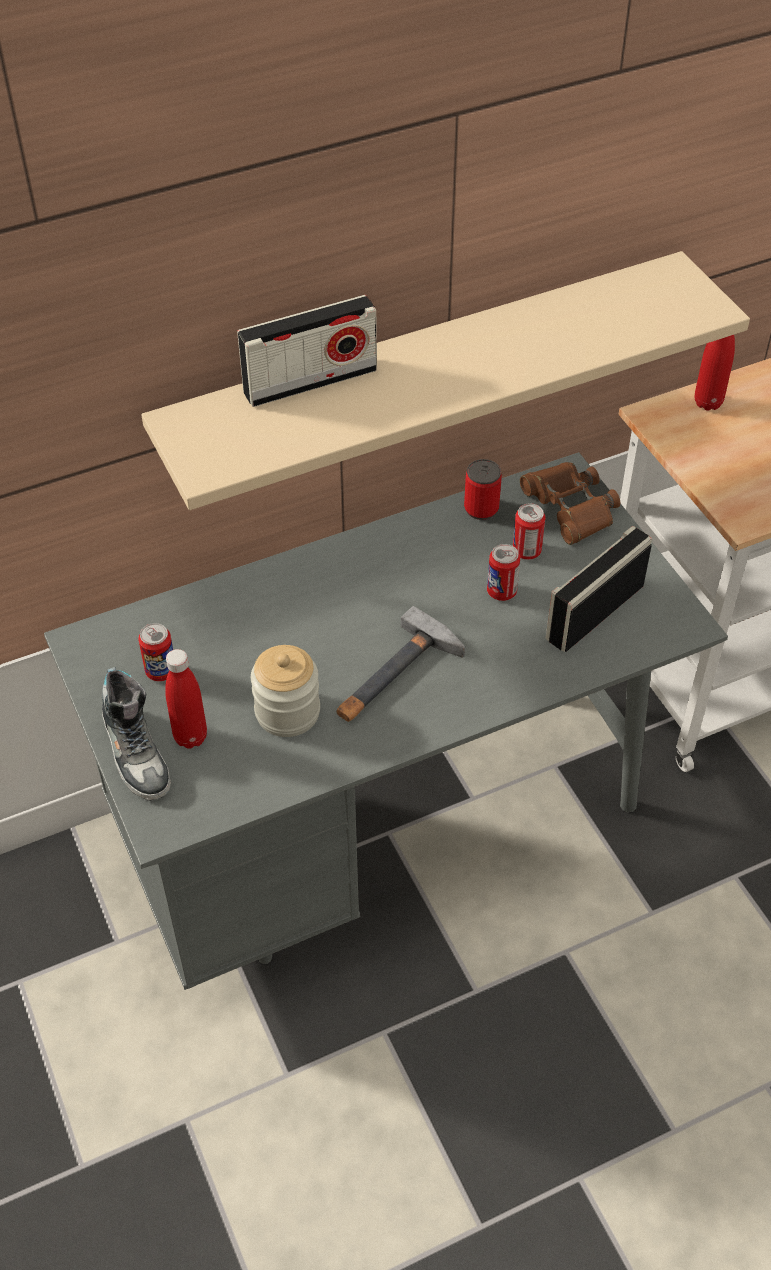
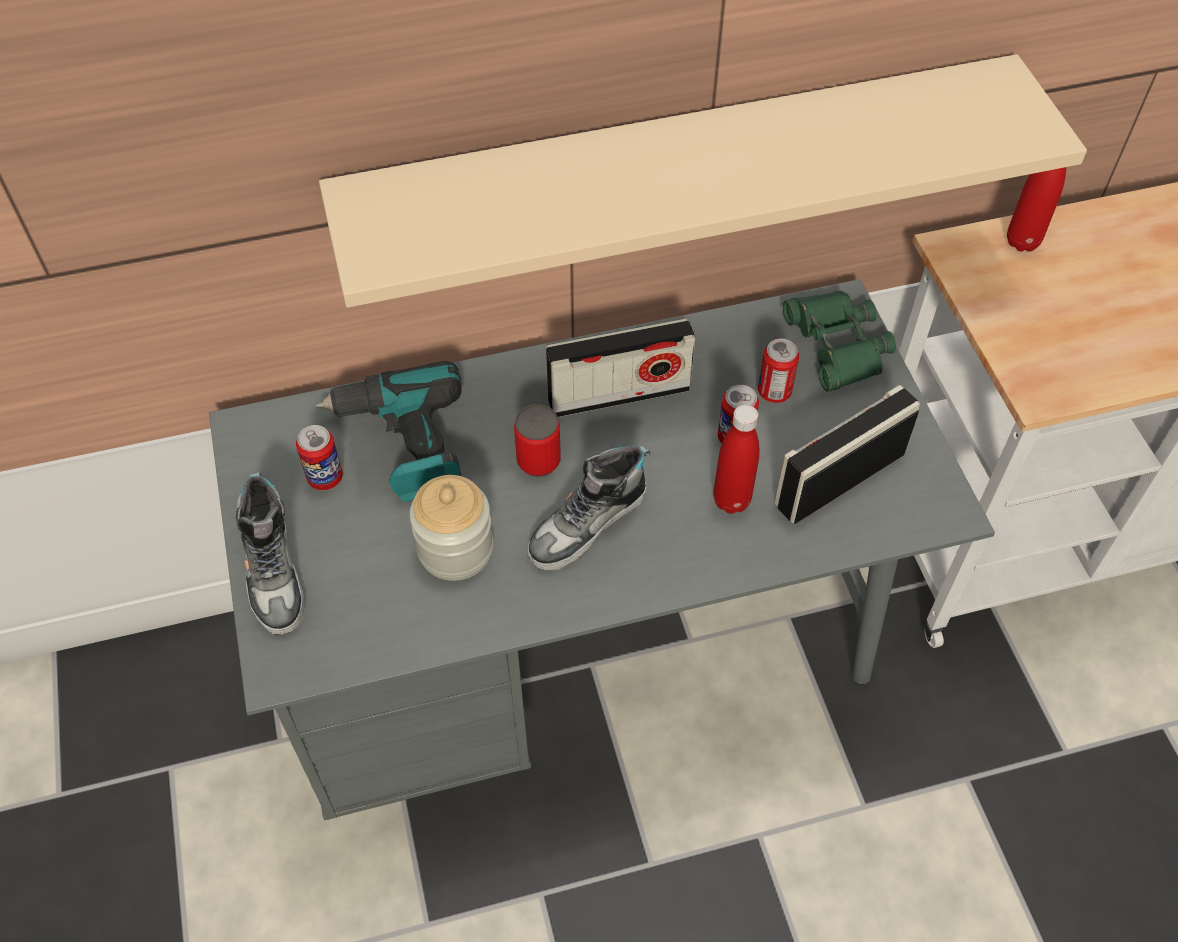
camera: 10 degrees right, 5 degrees up
(190, 737) = (339, 563): red bottle -> red bottle (731, 500)
(222, 635) = (403, 444): none -> power drill
(310, 381) = (527, 164): radio -> radio (619, 394)
(395, 677) = (588, 524): hammer -> shoe
(481, 508) = (732, 332): can -> can (538, 460)
(570, 507) = (836, 345): brown binoculars -> green binoculars

